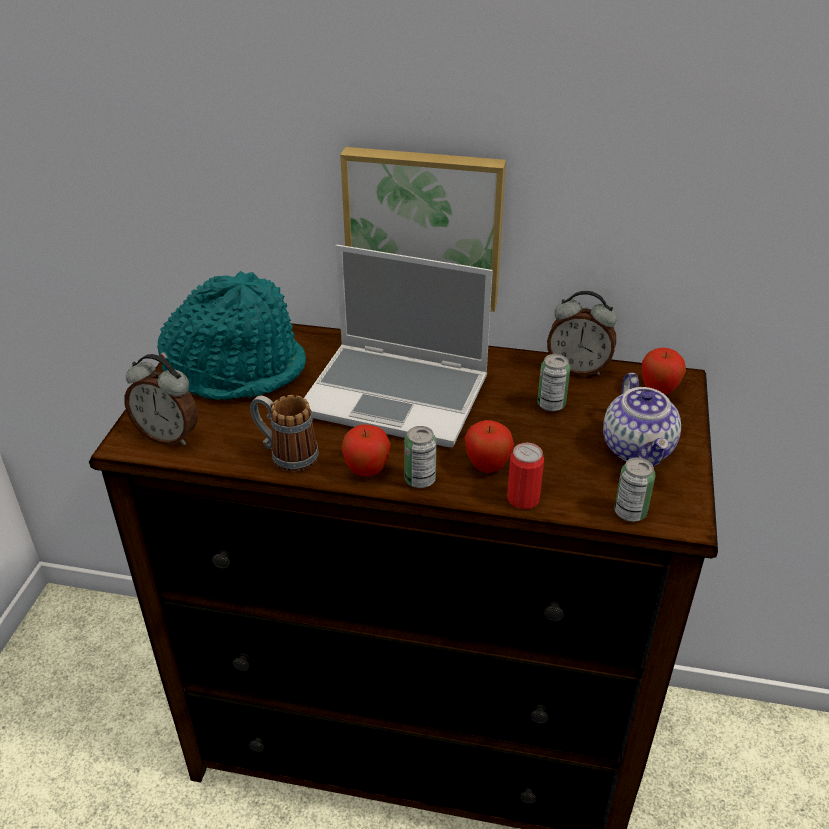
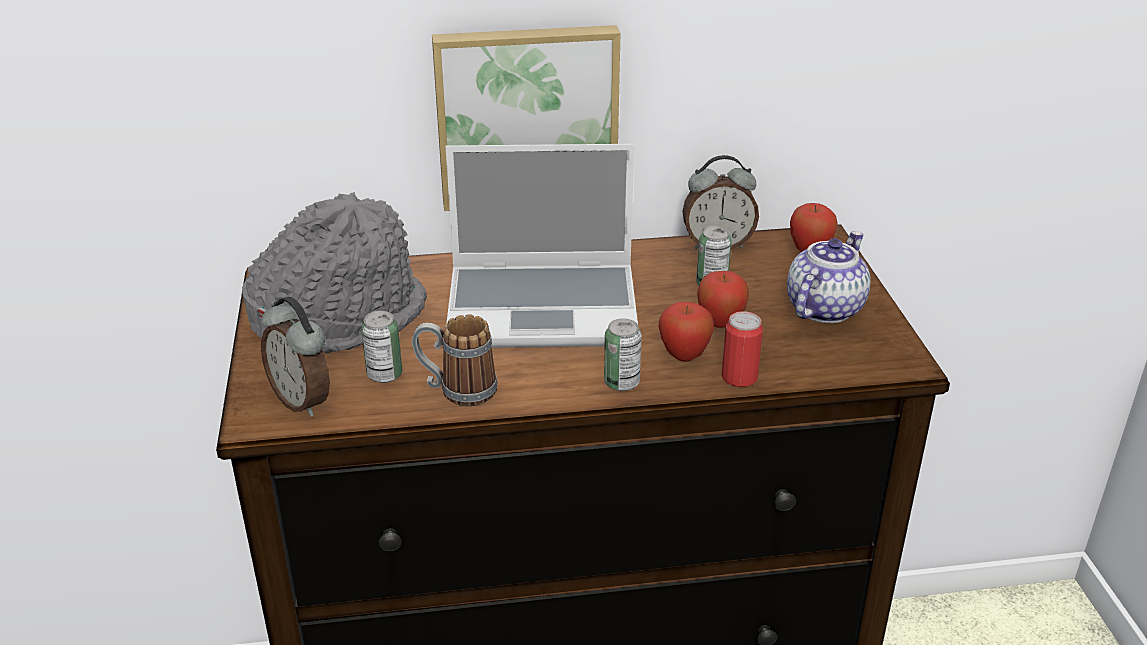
camera: 20 degrees left, 5 degrees down
(168, 436) = (303, 400): alarm clock -> alarm clock turned 45 degrees clockwise
(236, 369) = (340, 316): turquoise hat -> grey hat
(367, 471) = (559, 387): apple -> apple (720, 323)
(630, 512) = (851, 366): can -> can (384, 375)
(639, 449) = (823, 308): teapot -> teapot turned 120 degrees counterclockwise

